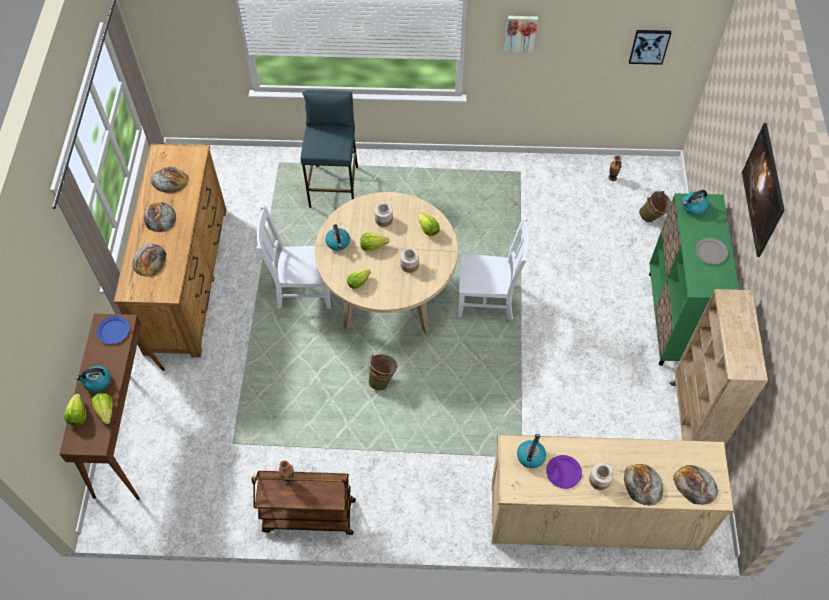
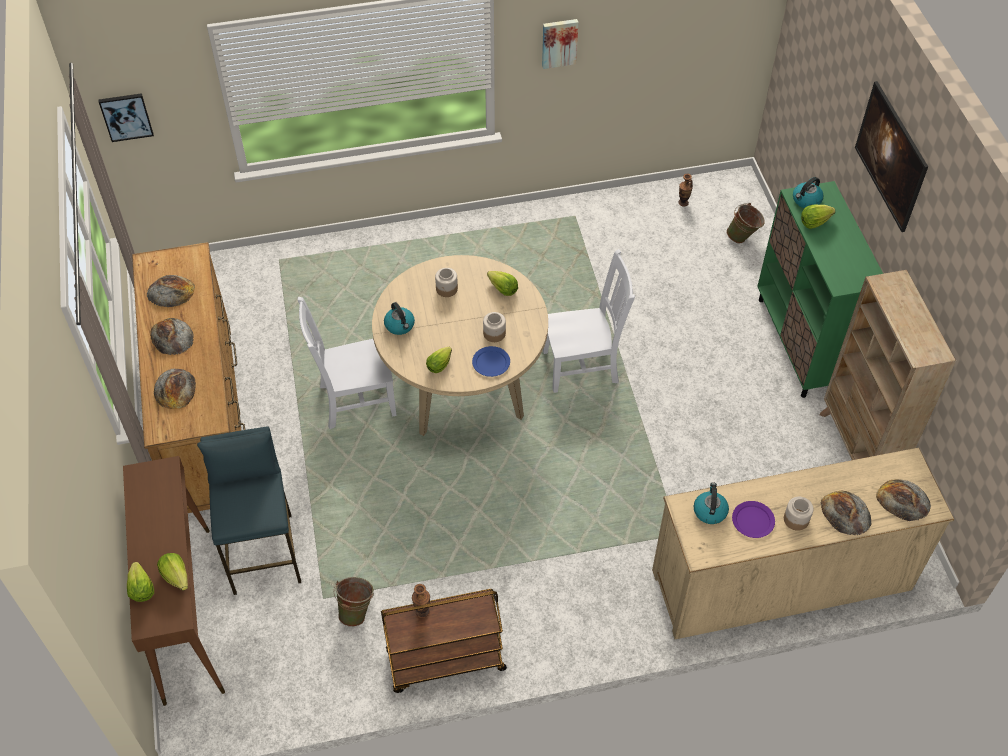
camera: 15 degrees left, 5 degrees down
(97, 382) = (154, 545): kettle -> none
(113, 331) = (155, 481): blue plate -> blue plate (491, 363)
(335, 187) = (358, 274): blue stool -> blue stool (264, 553)
(373, 246) = (443, 321): lettuce -> lettuce (814, 222)
(383, 379) = (486, 483): green bucket -> green bucket (357, 611)
(649, 46) = (706, 34): picture -> picture (126, 116)
(711, 252) = (842, 244): grey plate -> none

